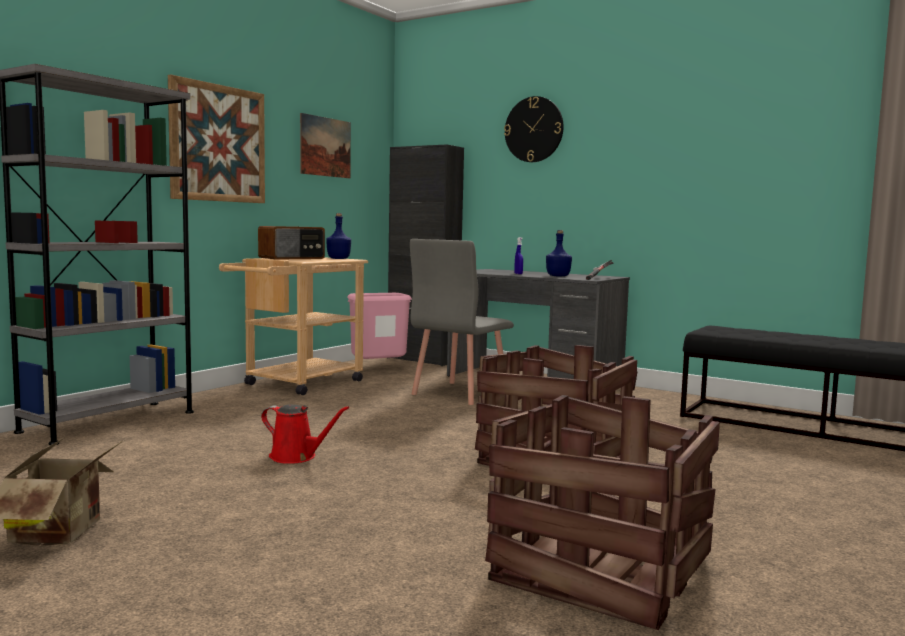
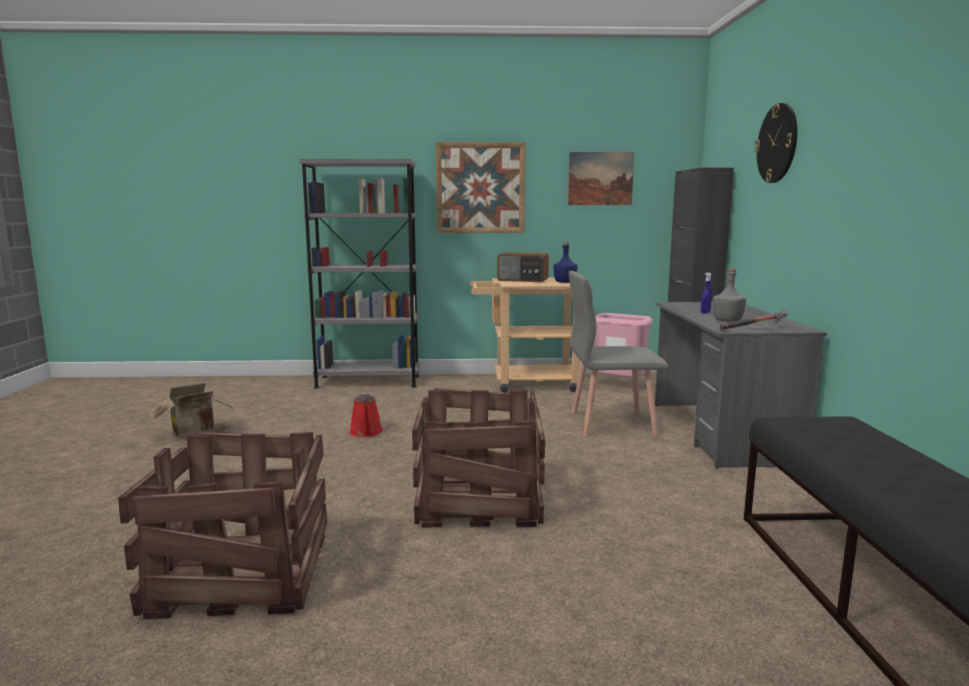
camera: 55 degrees right, 5 degrees up
(558, 276) = (727, 321): blue bottle -> grey bottle

